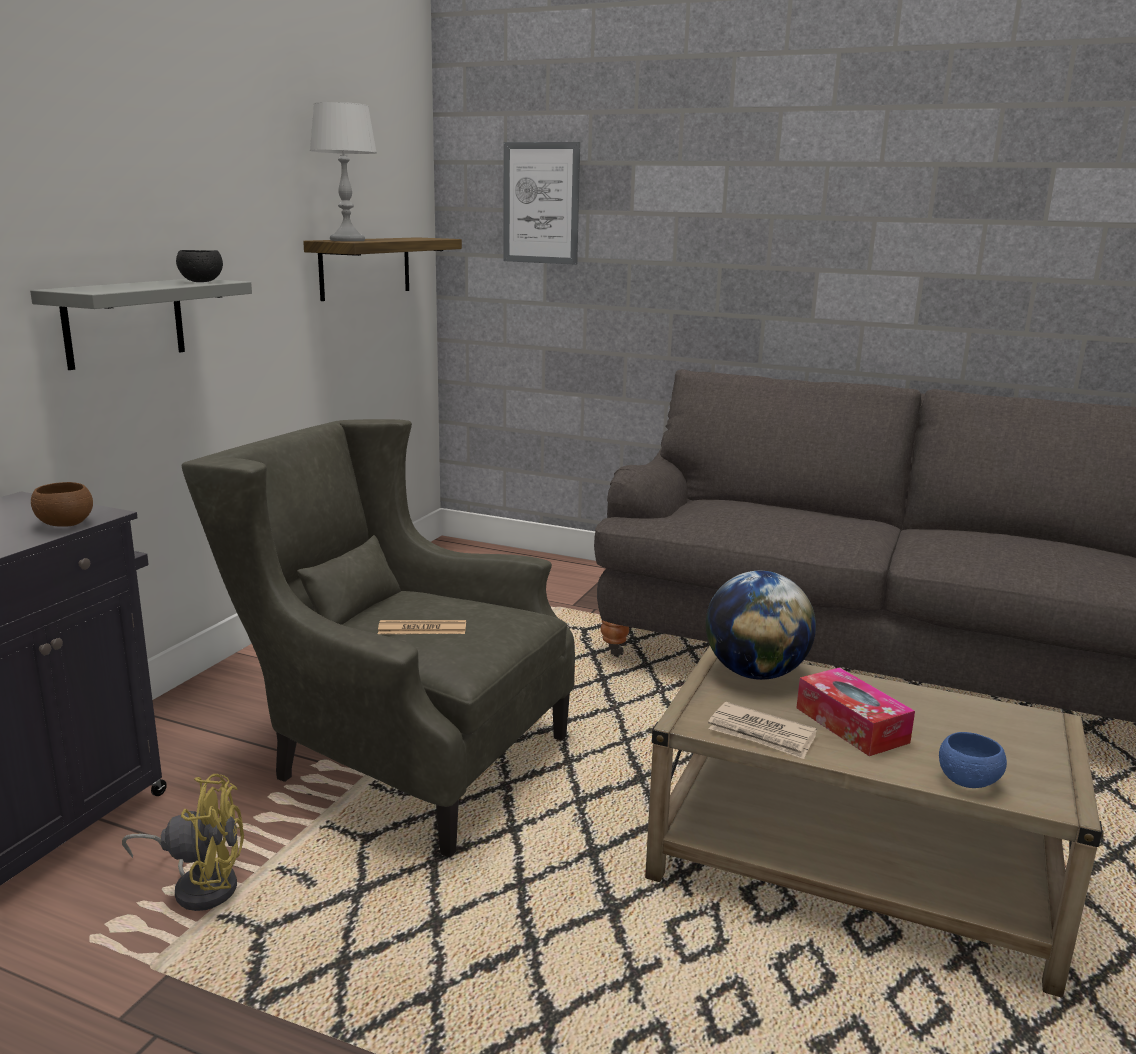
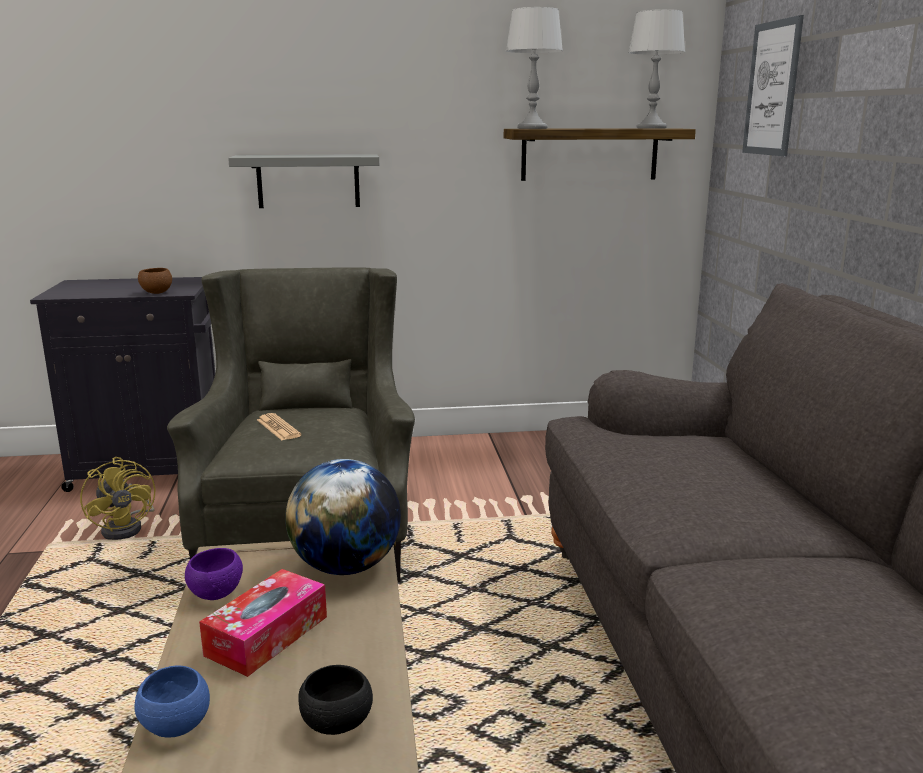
camera: 60 degrees right, 0 degrees up
(201, 282) = (346, 155): black bowl -> black bowl (337, 723)
(420, 238) = (651, 128): none -> grey table lamp
(762, 734) = (216, 593): newspaper -> purple bowl

